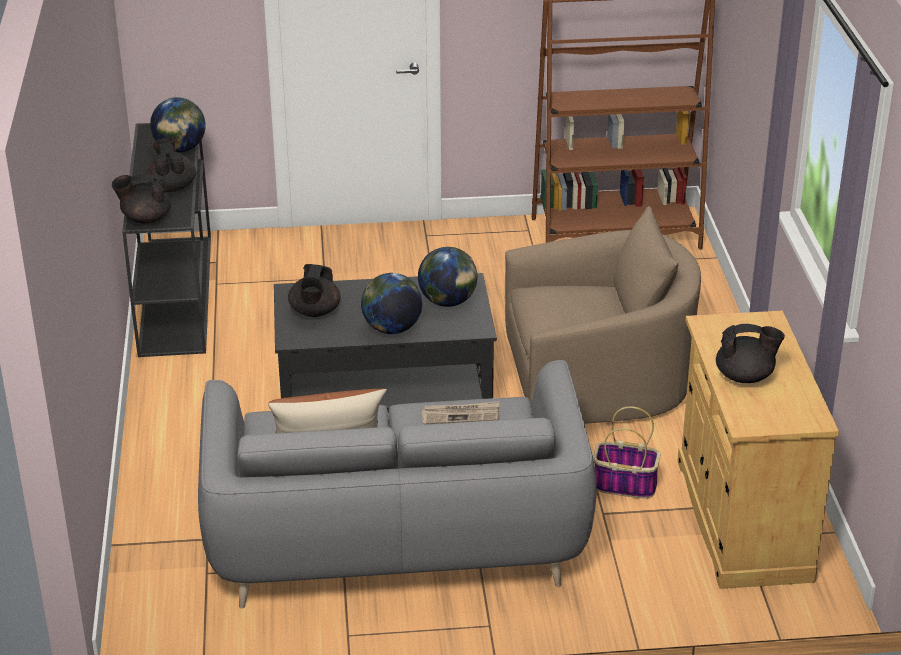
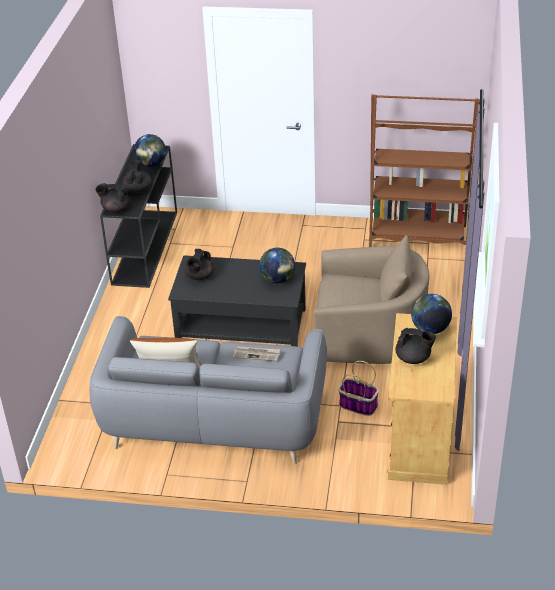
camera: 15 degrees right, 5 degrees up
(392, 329) = (239, 293): globe -> globe (430, 329)

